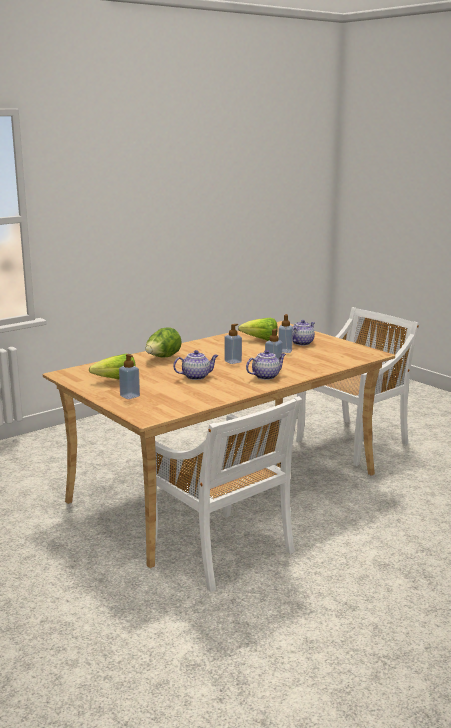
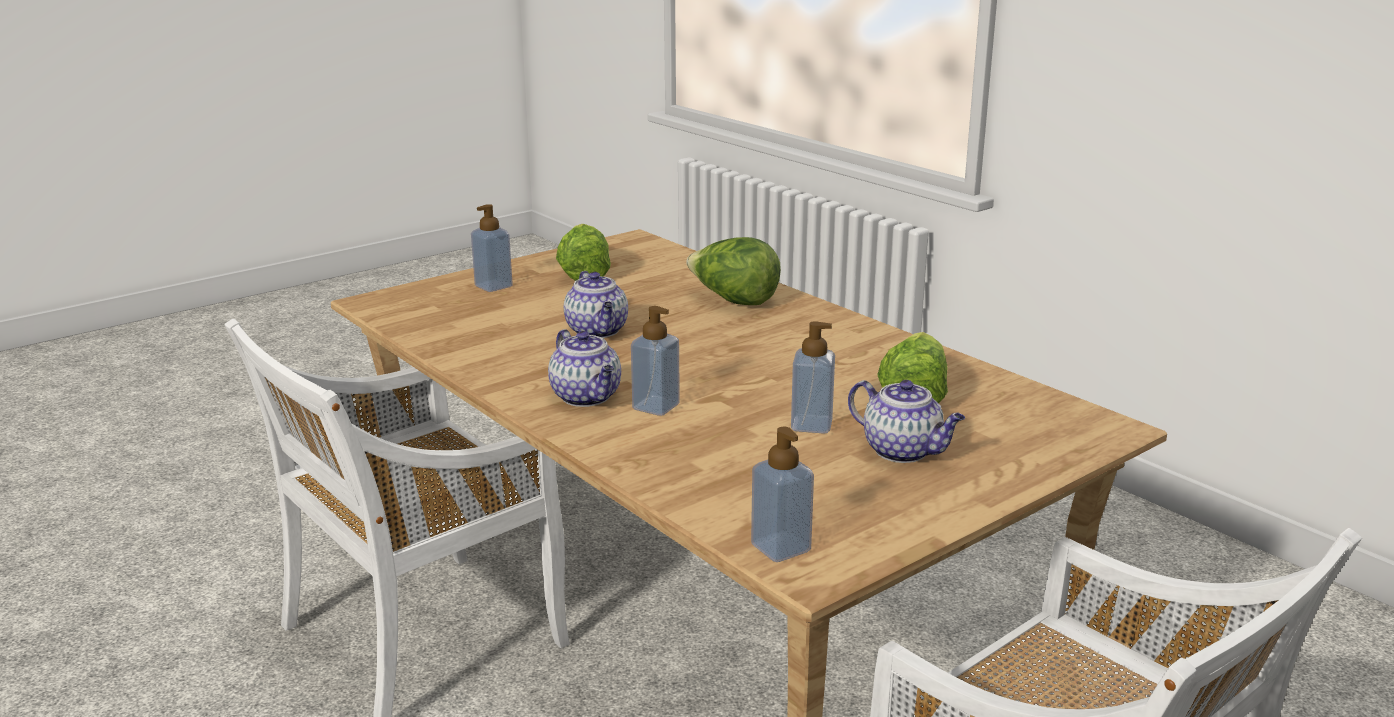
camera: 90 degrees right, 5 degrees up
(233, 361) = (708, 364): soap dispenser -> soap dispenser (780, 548)

